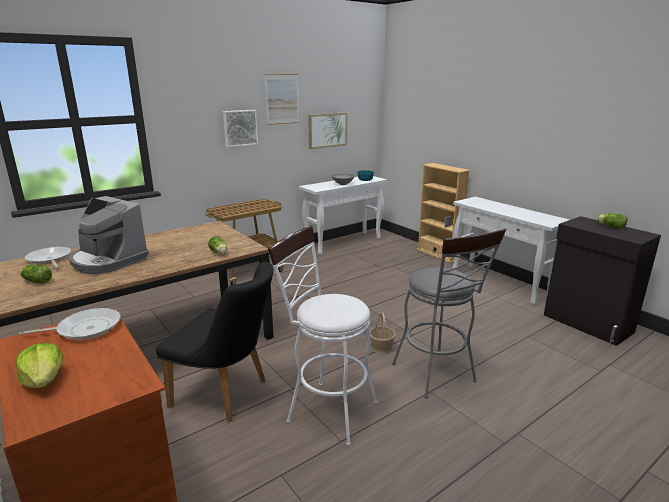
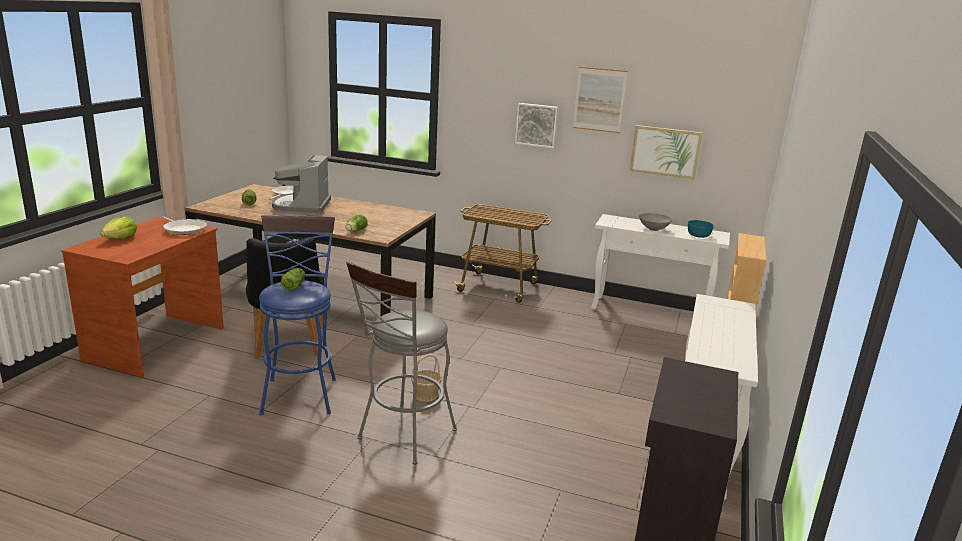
camera: 55 degrees right, 0 degrees up
(326, 409) = (300, 392): white stool -> blue stool
(610, 227) = (711, 395): lettuce -> lettuce (295, 286)

